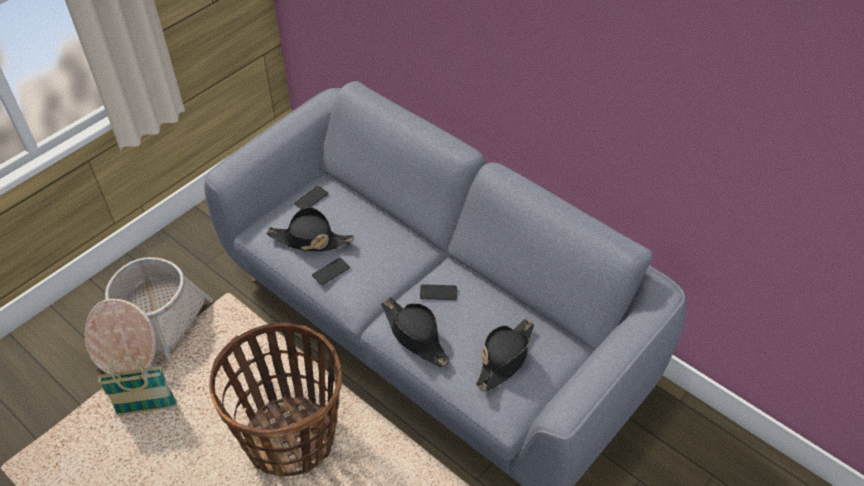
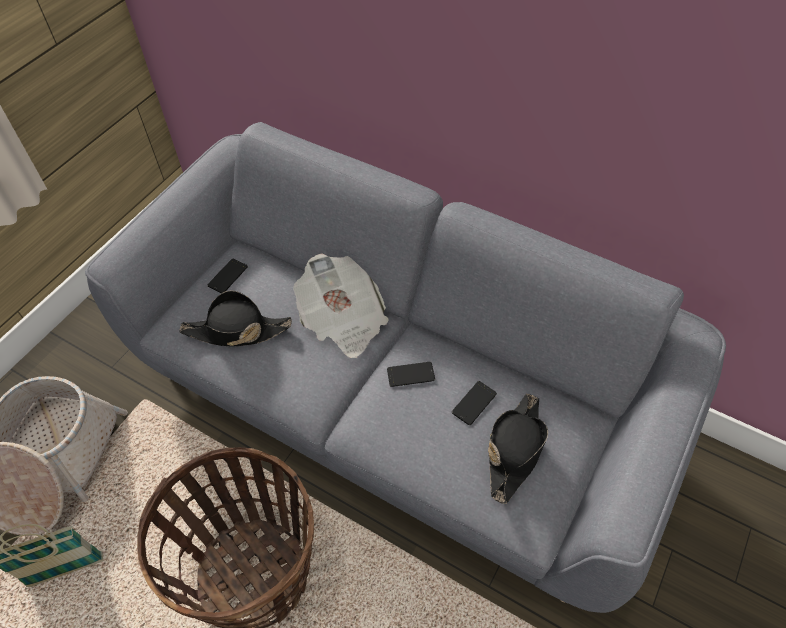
camera: 10 degrees left, 5 degrees up
(331, 271) = (271, 368): phone -> phone (474, 403)
(395, 245) = (343, 320): none -> newspaper
(415, 336) = (396, 438): black hat -> none

